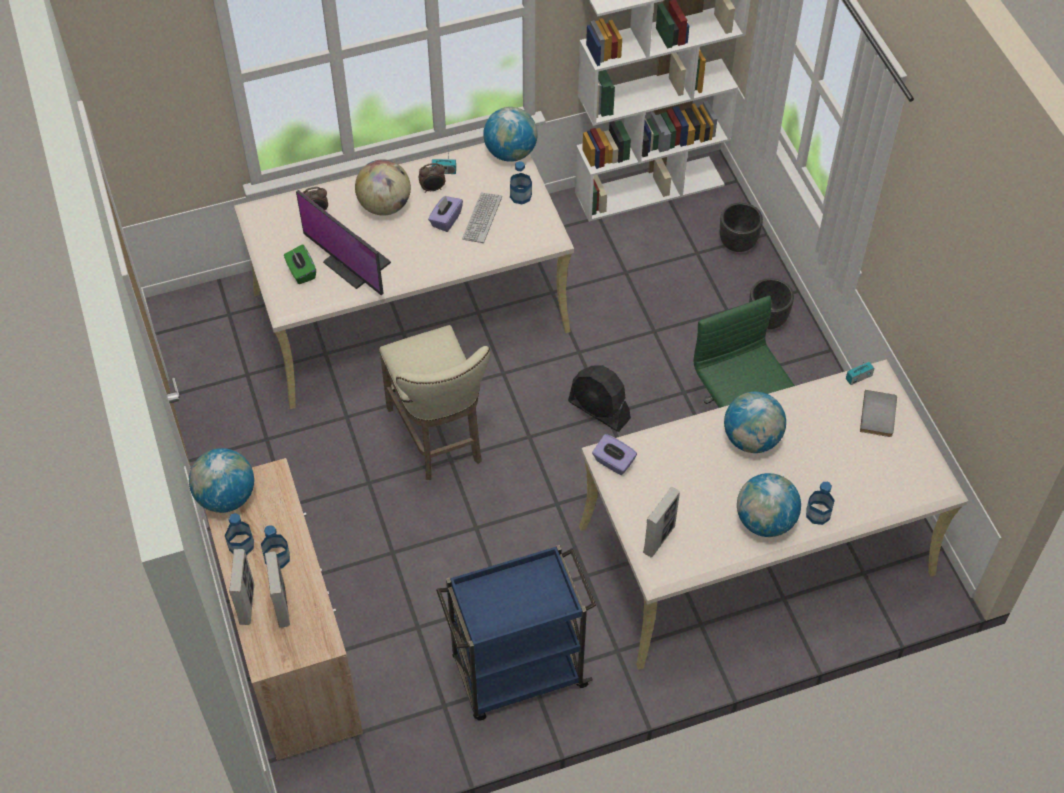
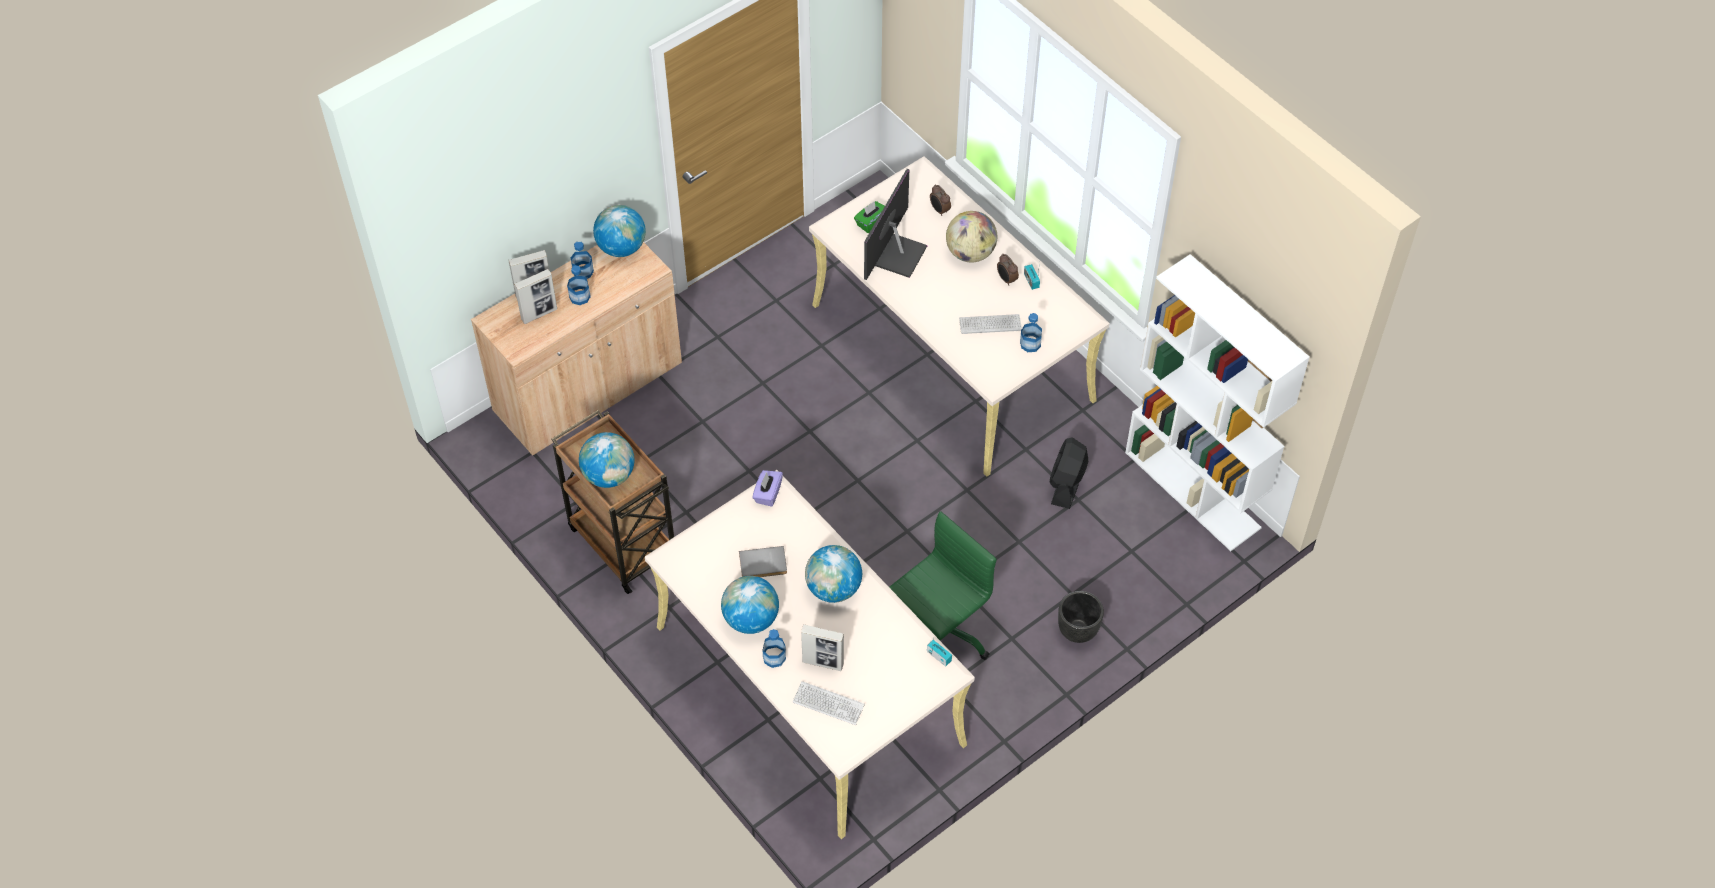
camera: 70 degrees right, 0 degrees up
(438, 438) = (827, 416): beige stool -> none
(446, 220) = (975, 300): purple tissue box -> none
(510, 152) = (1078, 321): globe -> globe (609, 475)
(517, 673) = (622, 542): blue cart -> brown cart
(599, 410) = (908, 524): black fan -> black fan (1067, 483)
(659, 539) = (703, 547): picture frame -> picture frame (823, 663)
(737, 243) = (1161, 581): black planter -> none
(879, 415) = (902, 682): grey book -> grey book (763, 565)
(886, 483) = (828, 704): none -> keyboard

